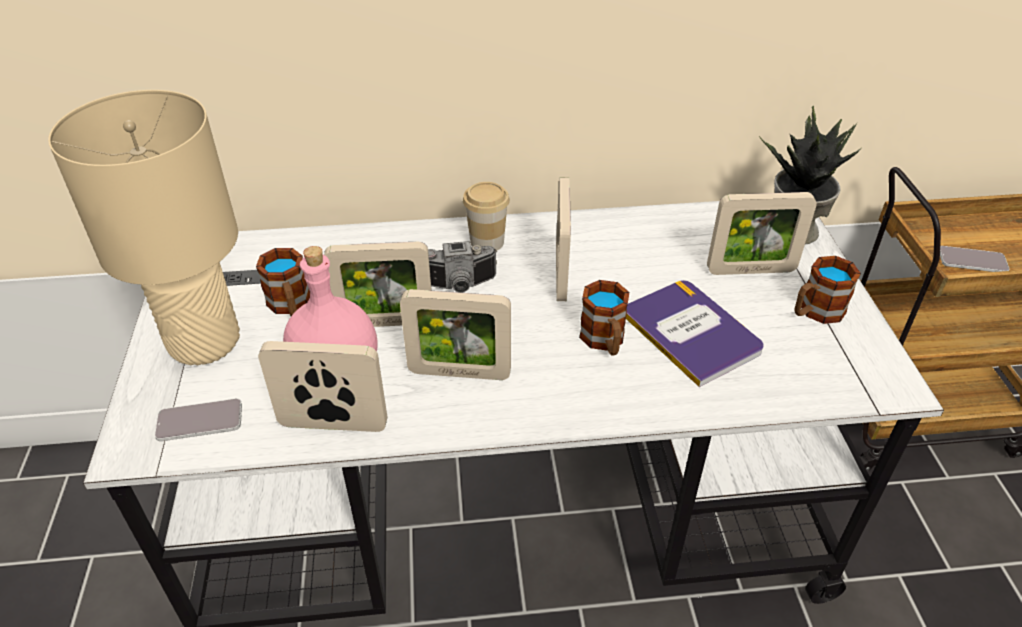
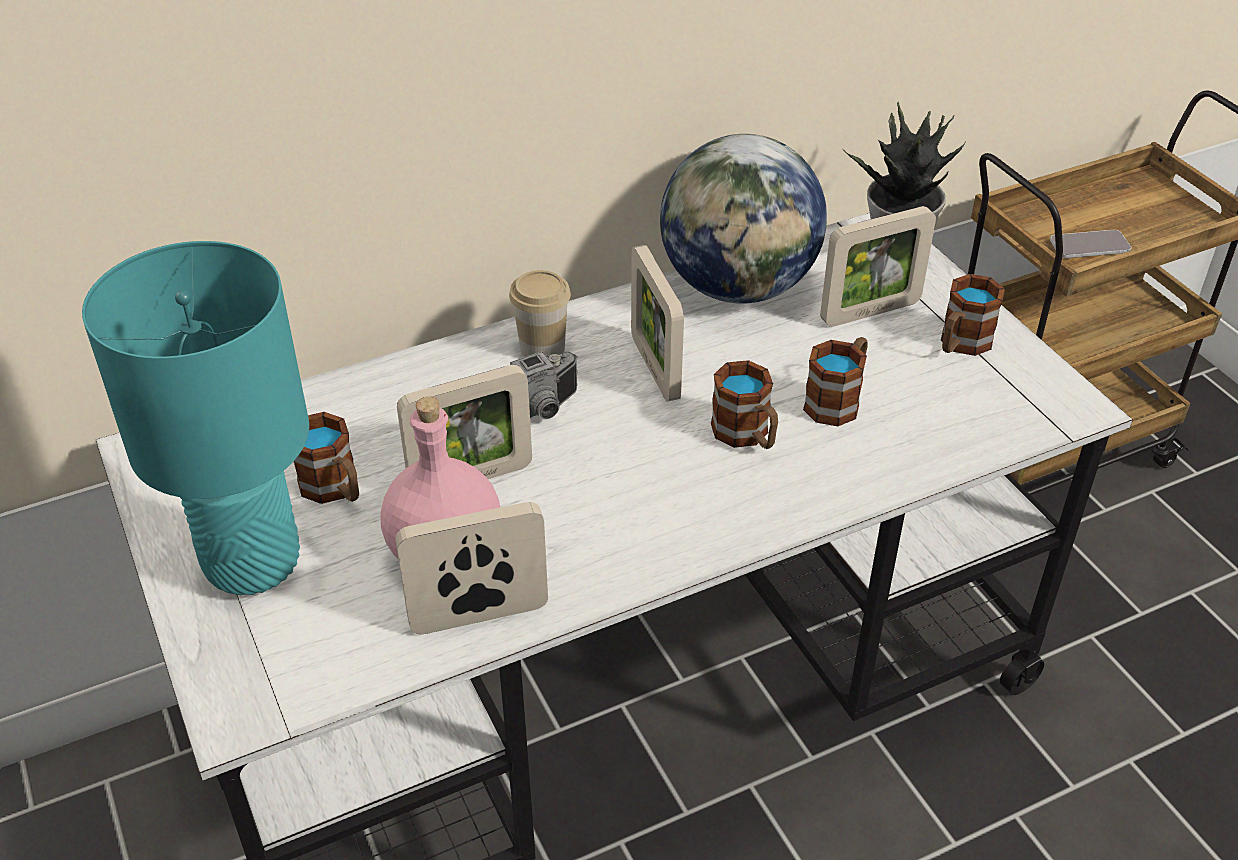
camera: 20 degrees left, 0 degrees up
(199, 421) = (306, 658): phone -> none
(206, 348) = (254, 569): beige table lamp -> turquoise table lamp
(459, 373) = (597, 515): picture frame -> none
(655, 230) = (739, 287): none -> globe
(691, 332) = (837, 400): book -> mug

